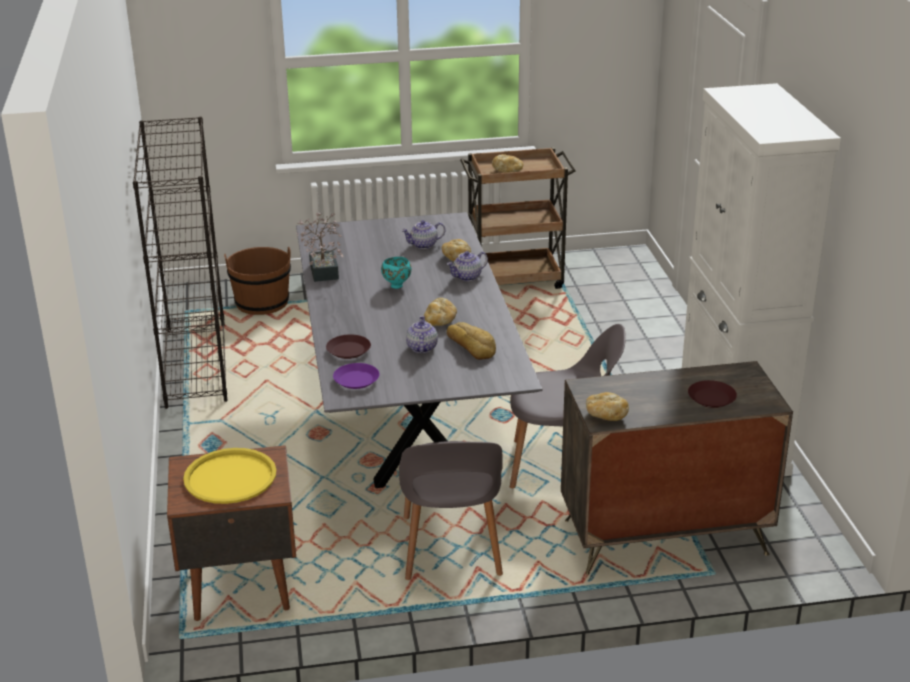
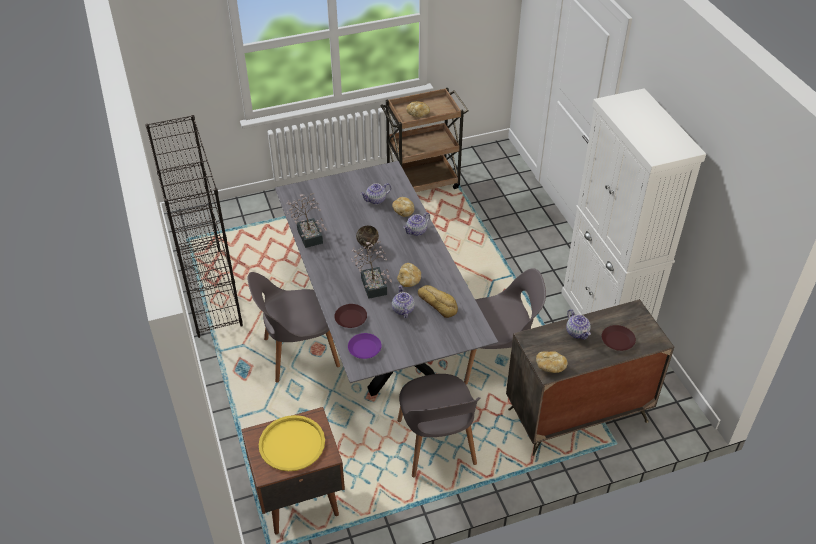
camera: 10 degrees left, 15 degrees up
(262, 303) = (242, 225): brown bucket -> none
(292, 436) = (298, 353): none -> grey chair
(391, 320) = (373, 283): none -> potted plant
(397, 285) = (367, 246): turquoise bowl -> brown bowl
(656, 386) = (577, 332): none -> teapot

